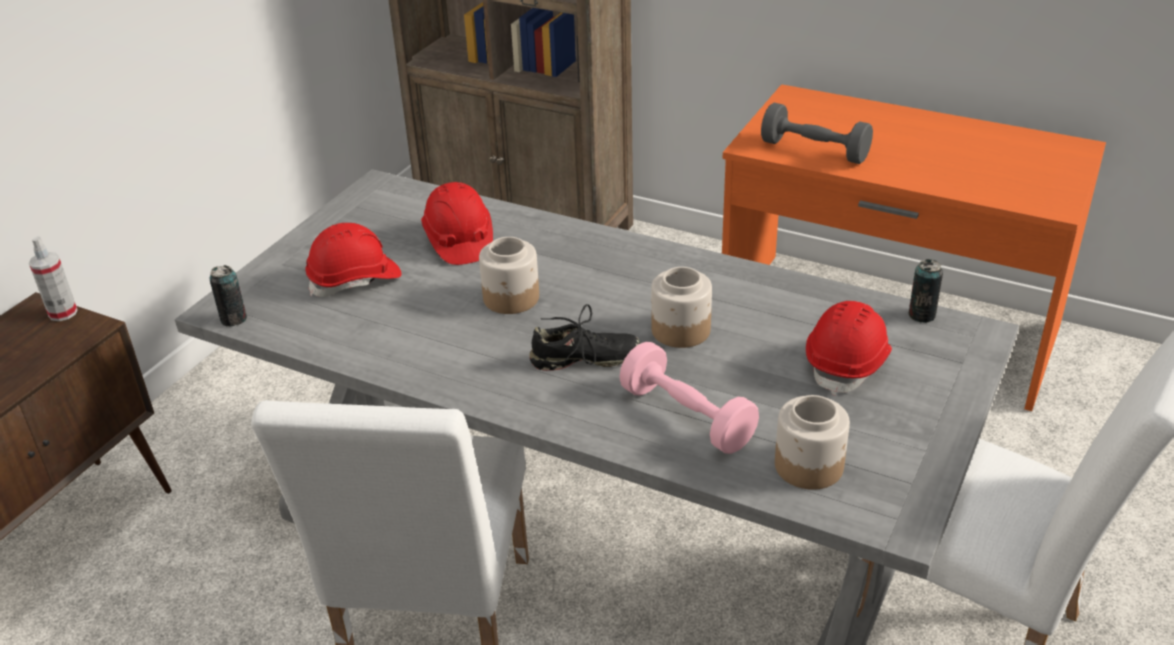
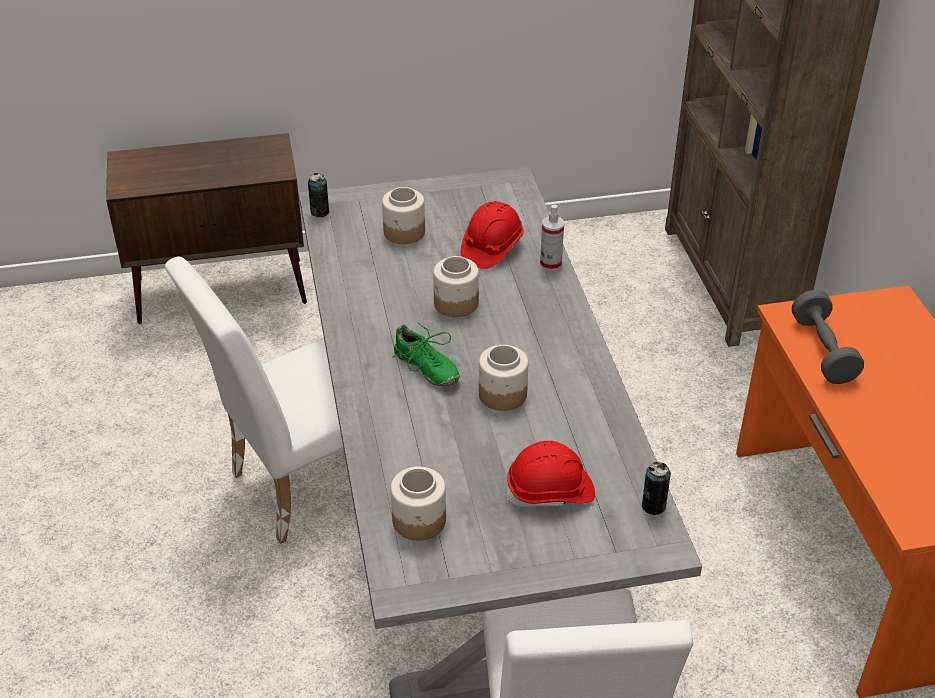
camera: 50 degrees right, 5 degrees up
(63, 313) = (281, 154): spray bottle -> spray bottle (550, 264)
(355, 280) = (404, 232): red hard hat -> jar
(585, 360) = (426, 368): black shoe -> green shoe
(687, 417) = (414, 441): pink dumbbell -> none

